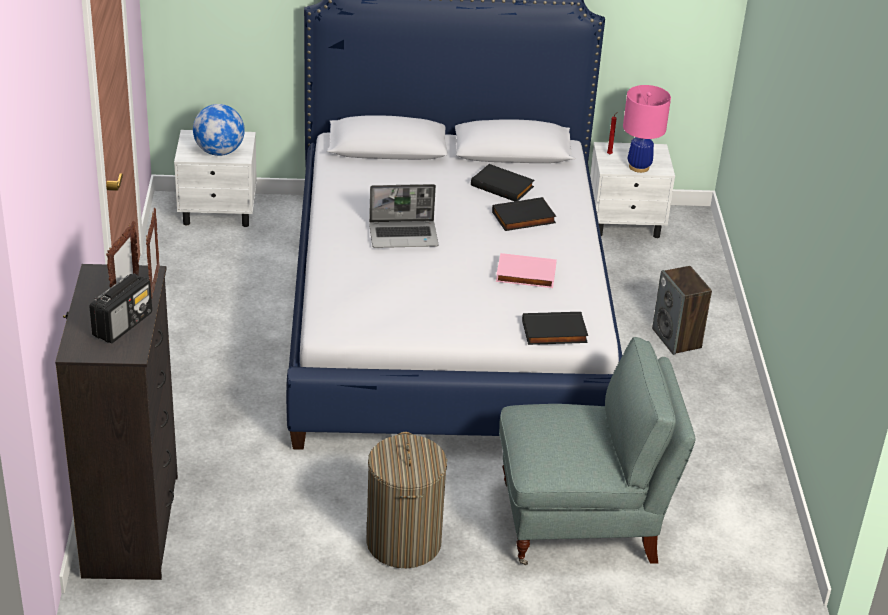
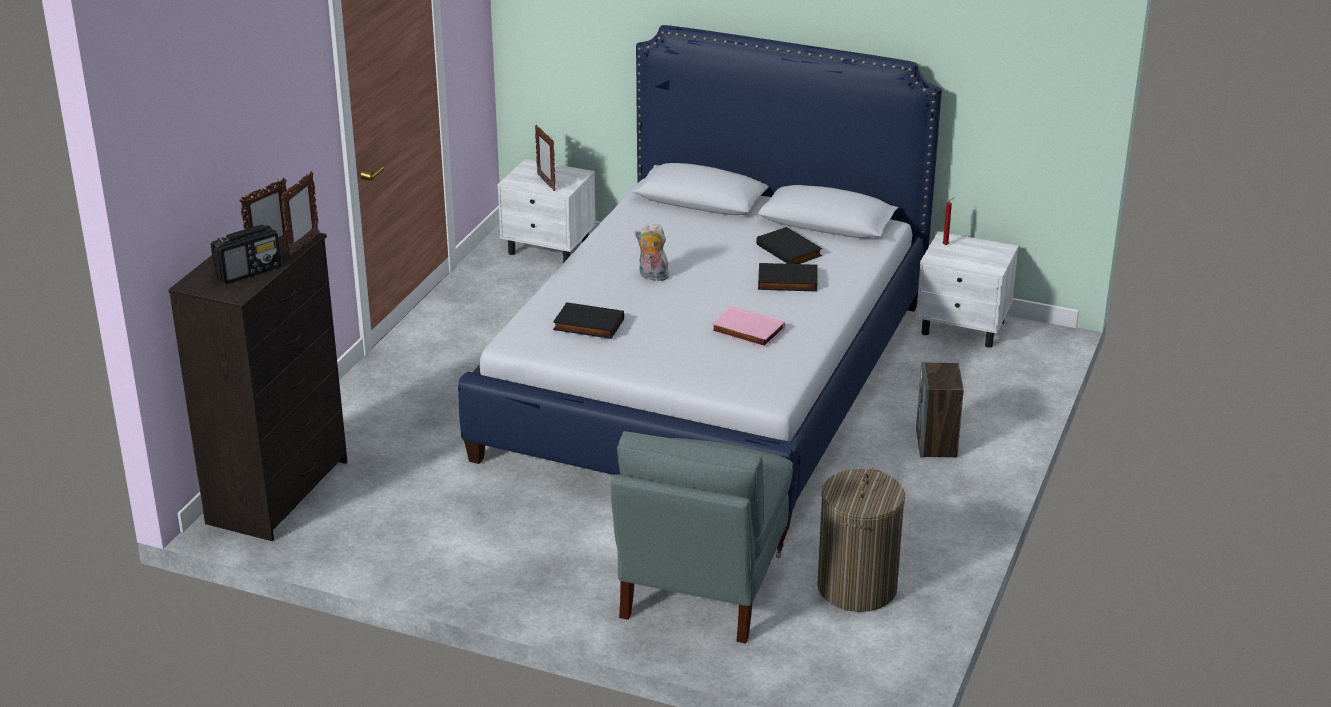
camera: 25 degrees right, 5 degrees down
(219, 152) = (546, 182): globe -> picture frame
(404, 235) = (652, 276): laptop -> plush toy
(404, 542) = (514, 562): laundry basket -> laundry basket (857, 588)
(554, 333) = (733, 386): black book -> black book (587, 325)
(580, 523) = (702, 586): grey armchair -> grey armchair turned 90 degrees clockwise
(638, 167) = (968, 261): pink table lamp -> none

